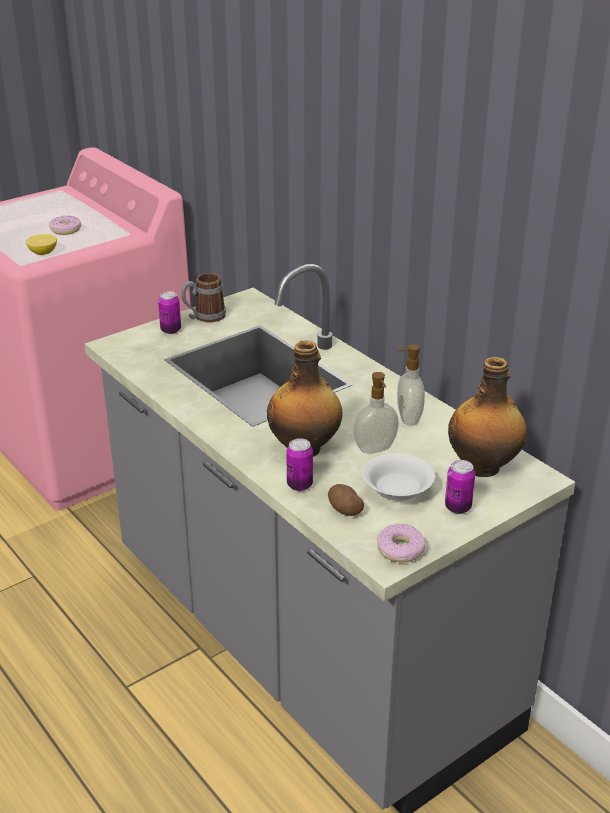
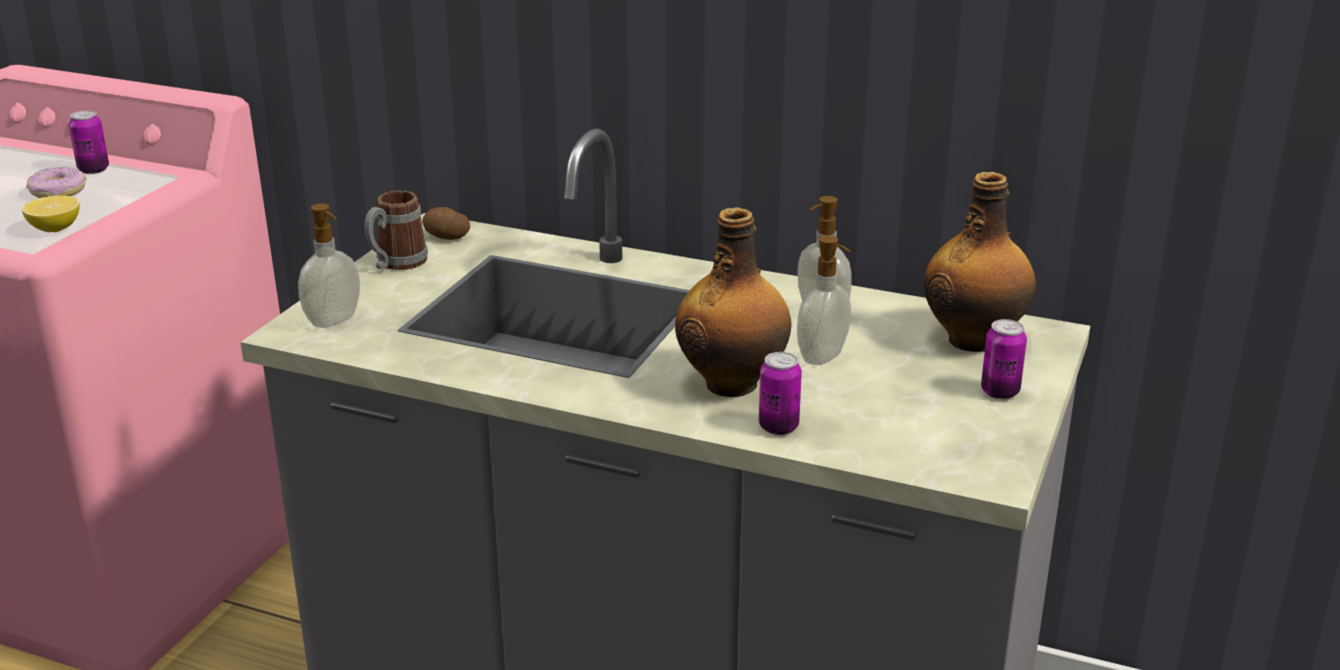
camera: 30 degrees left, 5 degrees down
(139, 344) = (334, 321): none -> soap dispenser
(170, 330) = (363, 292): can -> can (93, 169)
(344, 509) = (870, 437): potato -> potato (446, 237)
(397, 490) = (906, 395): white bowl -> none
(400, 549) = (993, 459): donut -> none

